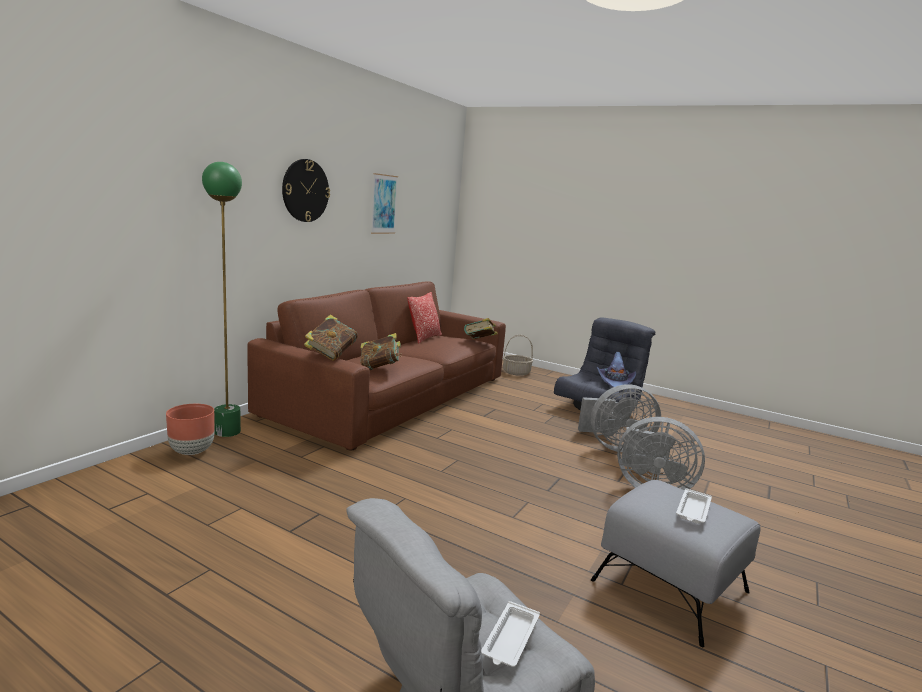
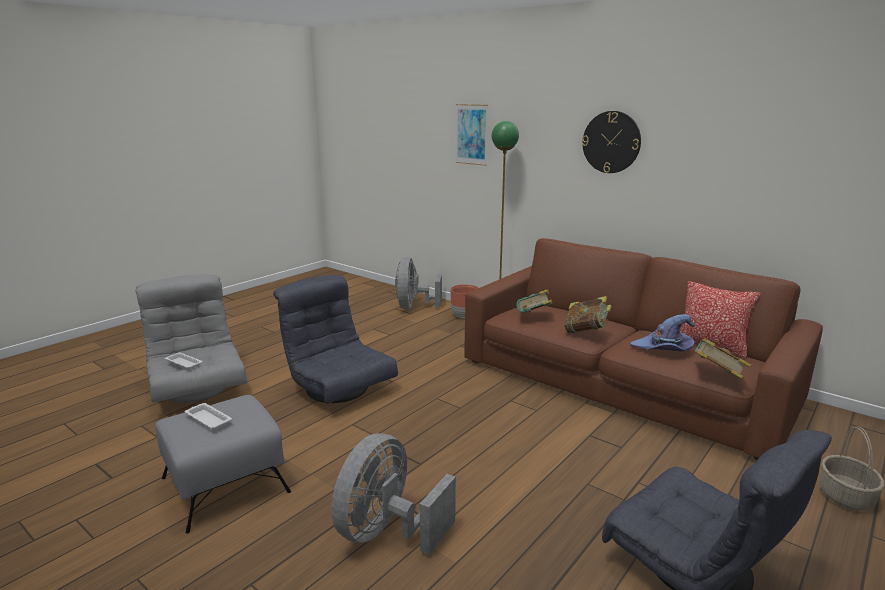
camera: 100 degrees right, 5 degrees up
(331, 355) = (502, 284): book -> book (586, 331)
(384, 204) = (747, 160): picture -> picture (471, 134)
(430, 535) = (339, 388): none -> grey armchair
(614, 446) = (516, 537): grey fan -> grey fan (413, 307)
(615, 382) = (695, 533): purple hat -> purple hat (664, 349)

